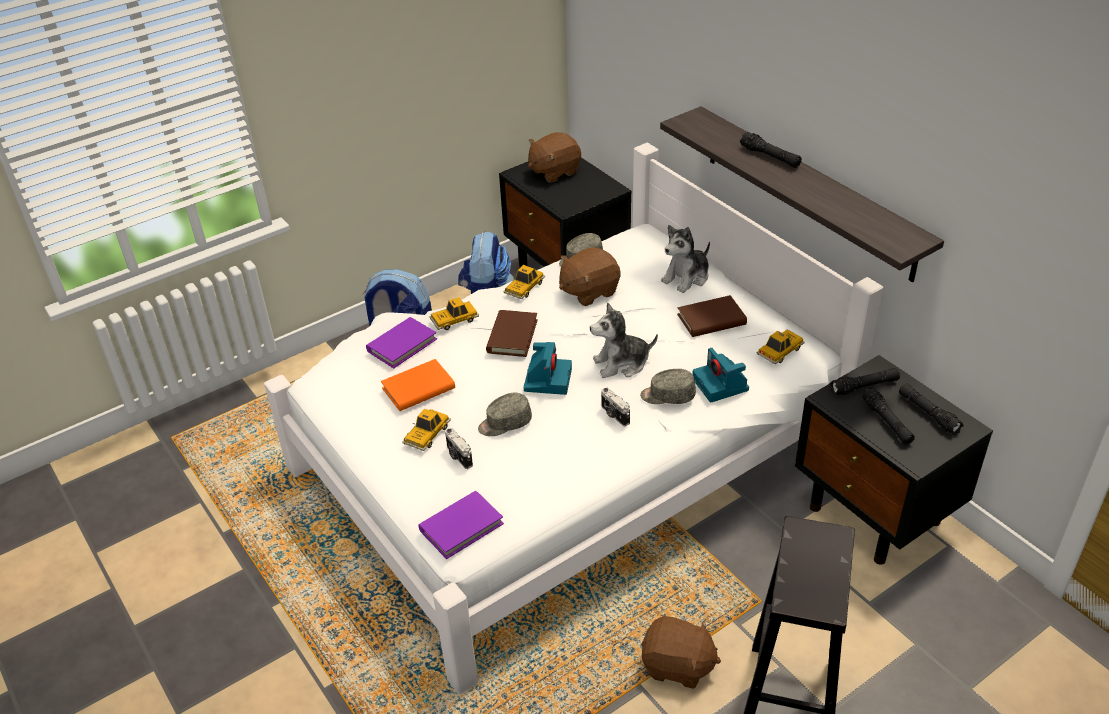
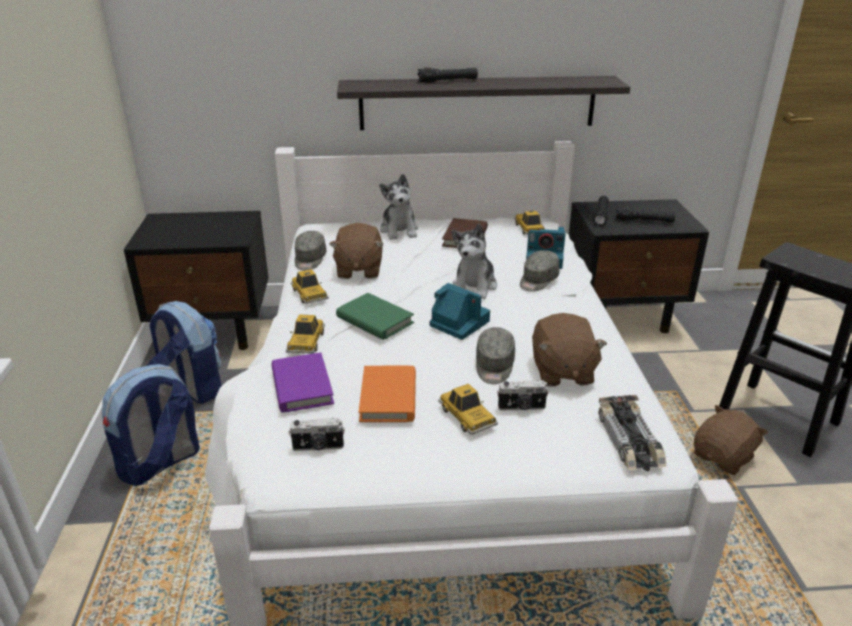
camera: 60 degrees left, 10 degrees down
(461, 527) = (630, 441): purple book -> toy car
(512, 336) = (374, 320): brown book -> green book
(554, 171) = (173, 228): brown plush toy -> brown plush toy (561, 372)
(614, 415) = (539, 309): camera -> camera (318, 447)
(928, 414) = (646, 208): black flashlight -> none

